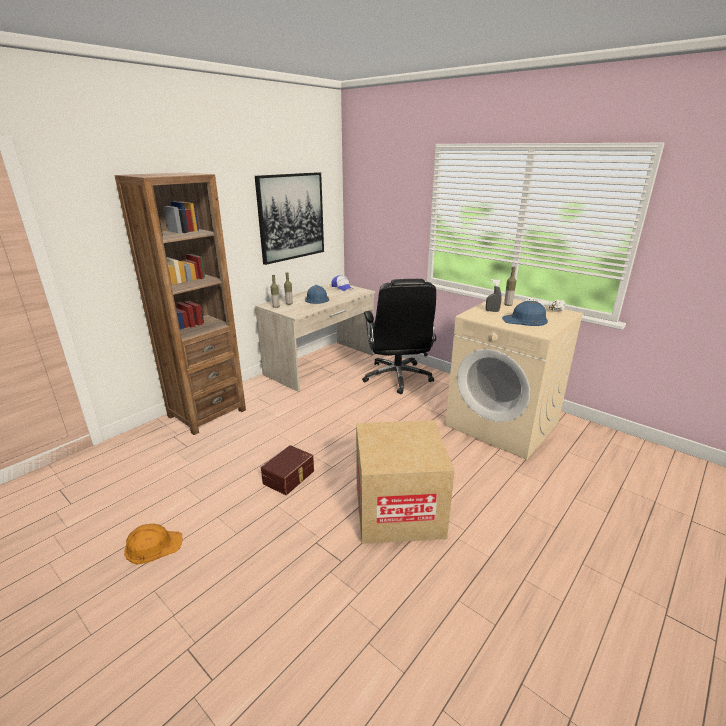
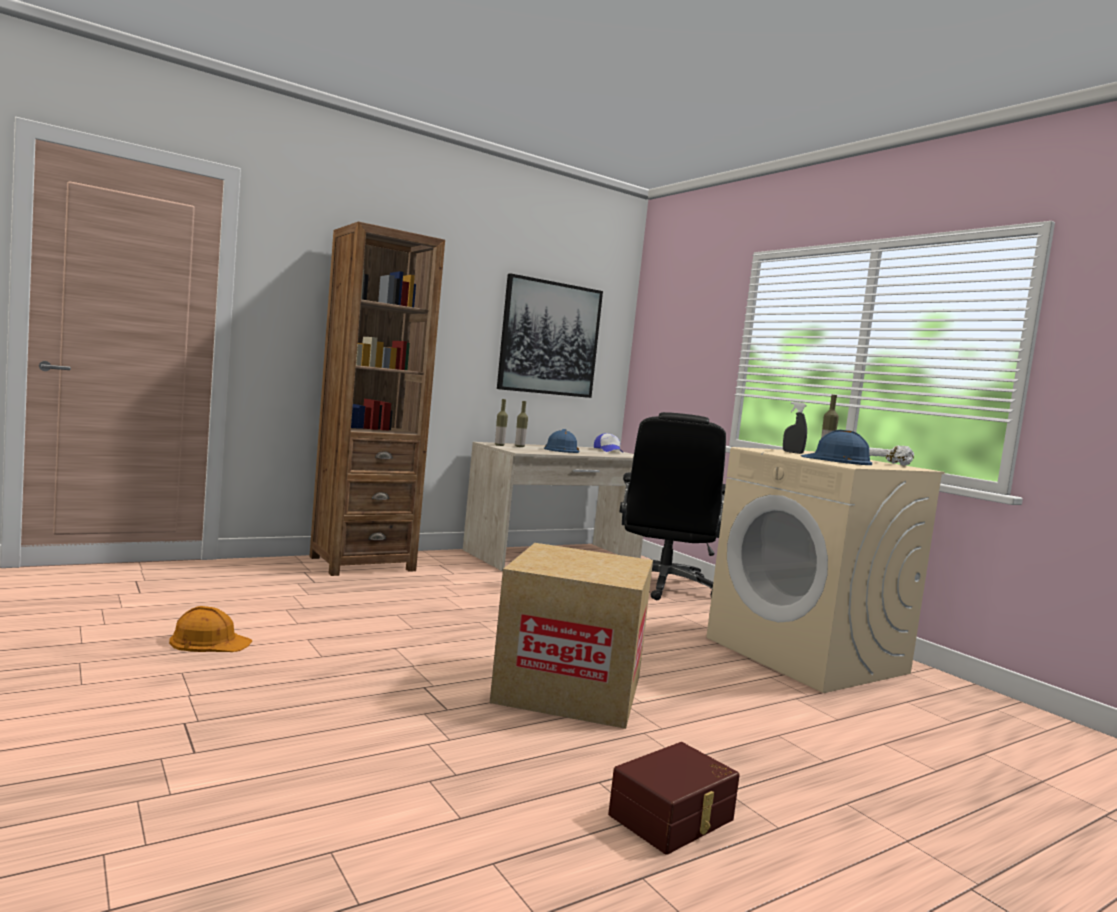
camera: 15 degrees right, 20 degrees down
(289, 477) = (431, 631): brown storage box -> brown storage box (674, 818)

